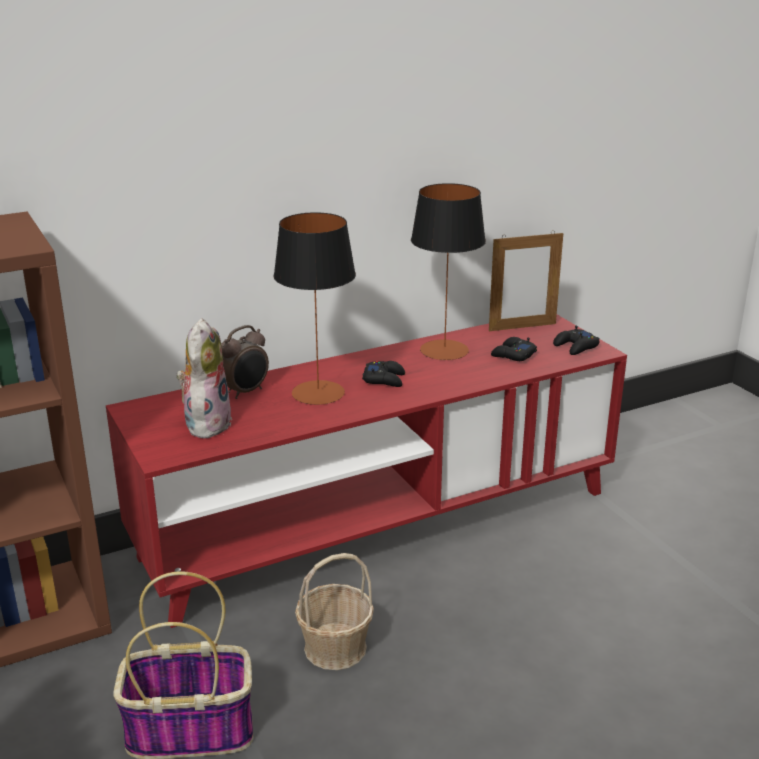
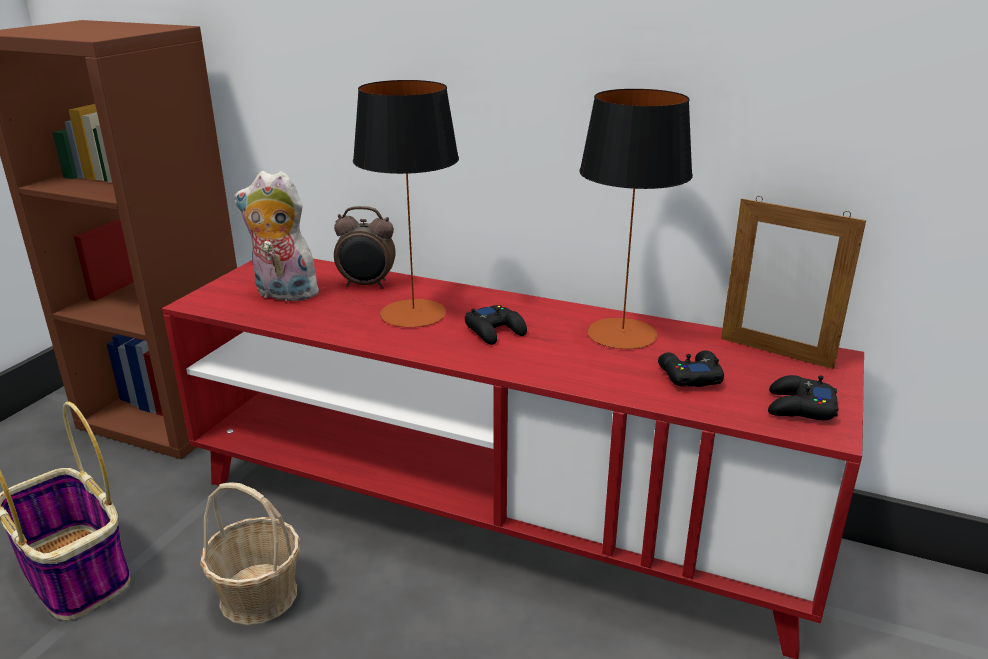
camera: 50 degrees right, 0 degrees up
(206, 423) = (283, 294): plush toy -> plush toy turned 135 degrees counterclockwise

